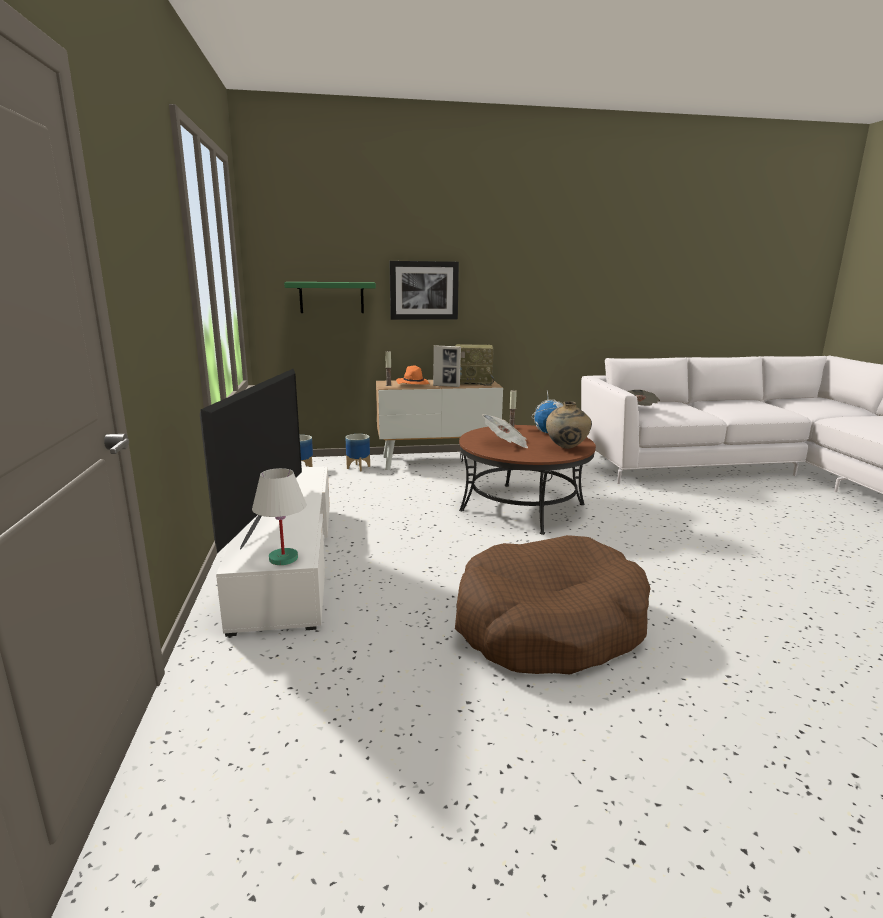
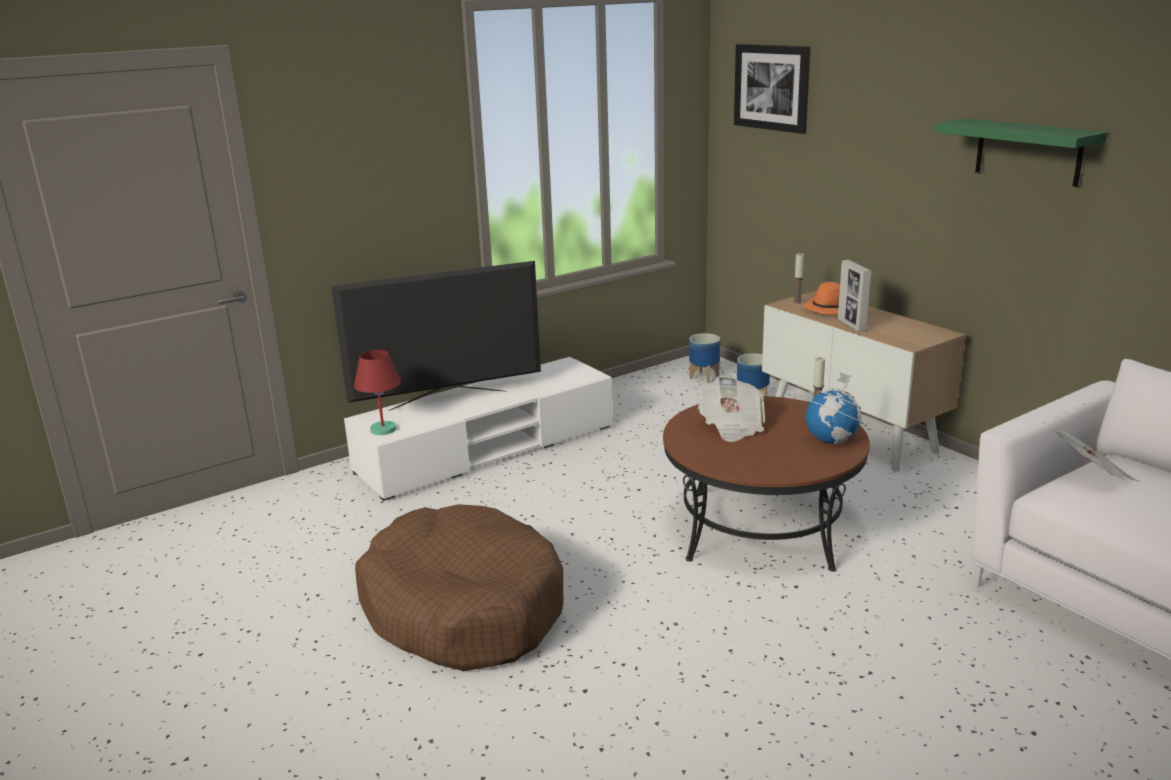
camera: 65 degrees right, 5 degrees up
(283, 558) = (383, 429): white table lamp -> red table lamp
(331, 297) = (783, 164): green shelf -> green shelf (1028, 152)
(424, 290) = (889, 171): picture -> picture (772, 87)
(474, 382) = (910, 332): radio -> none
(566, 448) = (765, 464): beige vase -> none

